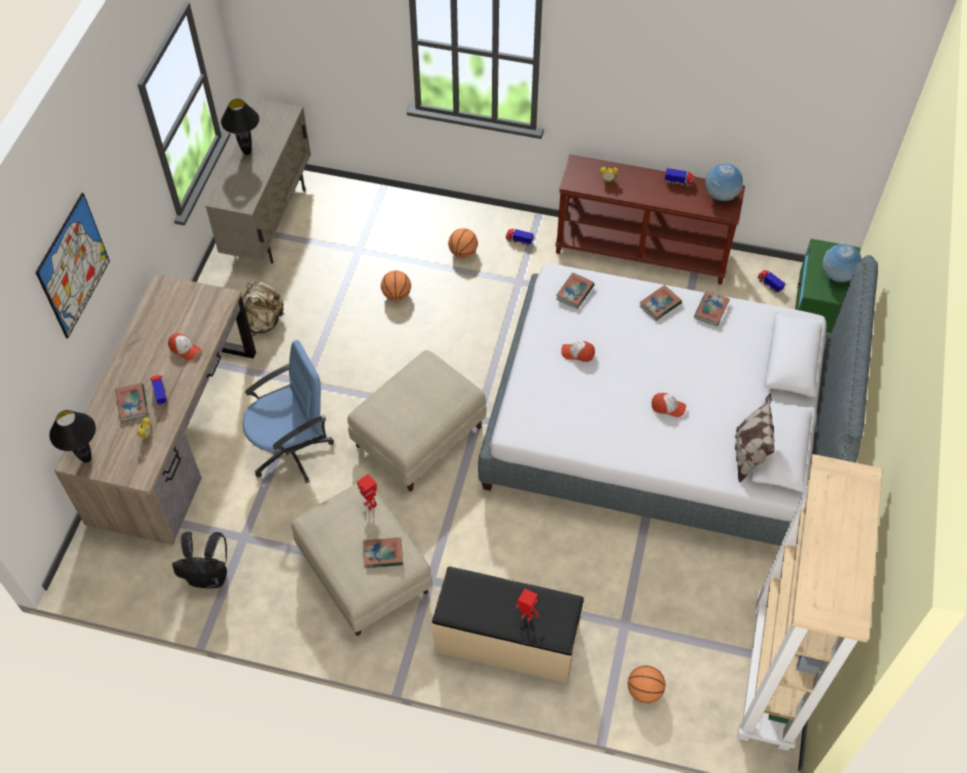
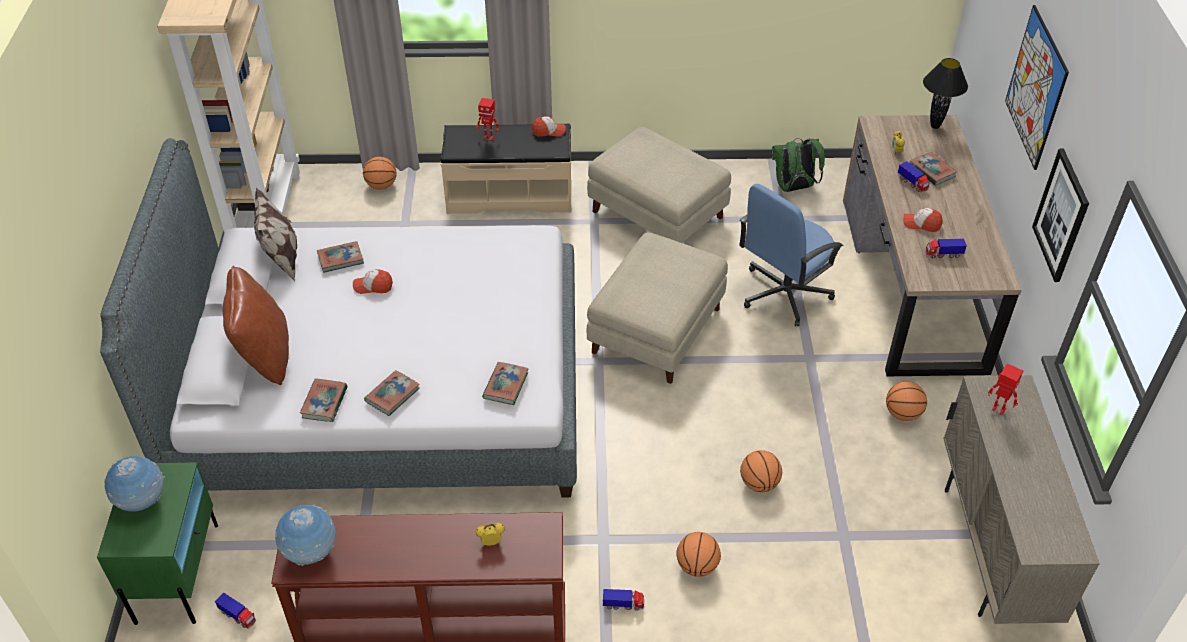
camera: 165 degrees right, 10 degrees down
(133, 206) = (1061, 215): none -> picture
(209, 577) = (794, 188): black backpack -> green backpack
(247, 152) = (1041, 464): black table lamp -> none
(263, 322) = (902, 414): beige backpack -> basketball
(370, 504) = (663, 187): toy robot -> toy robot (998, 410)
(383, 554) = (632, 157): book -> book (340, 259)
(577, 353) = (486, 319): cap -> cap (548, 131)
(678, 182) = (379, 564): toy truck -> toy truck (943, 254)
(758, 359) = (265, 356): none -> brown pillow

